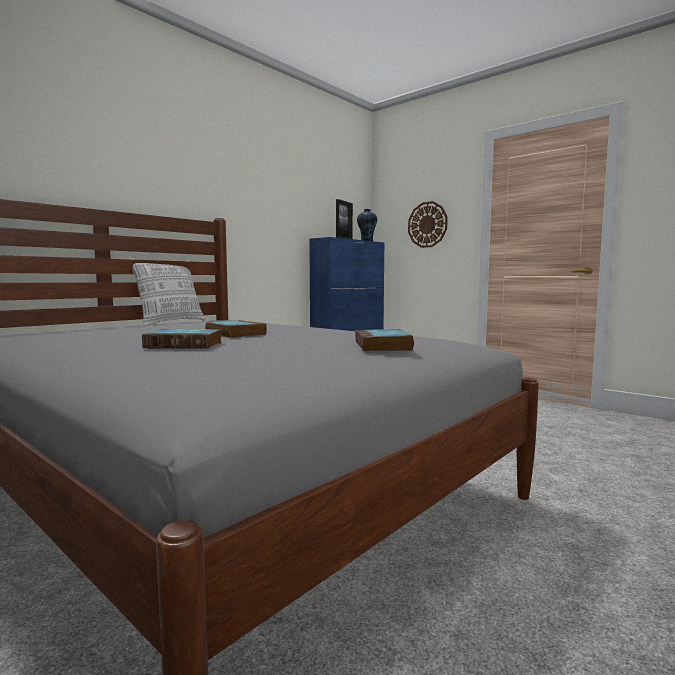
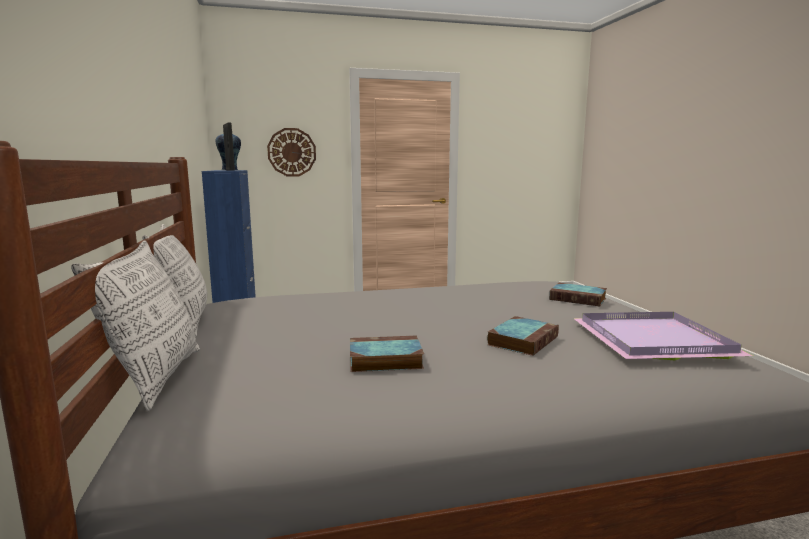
camera: 55 degrees left, 5 degrees up
(68, 329) = (155, 378): none -> pillow
(234, 333) = (445, 316): book -> book (383, 360)
(239, 365) = (656, 341): none -> purple tray

